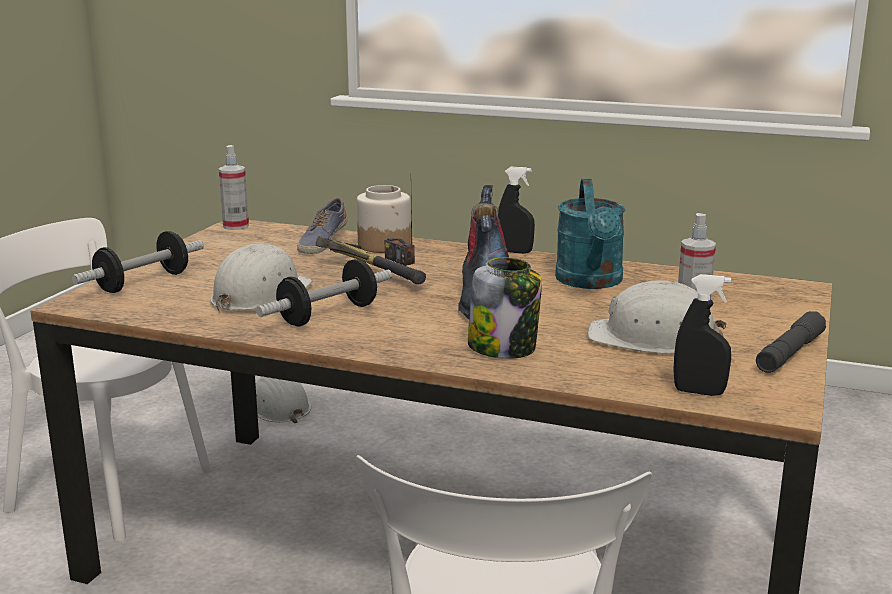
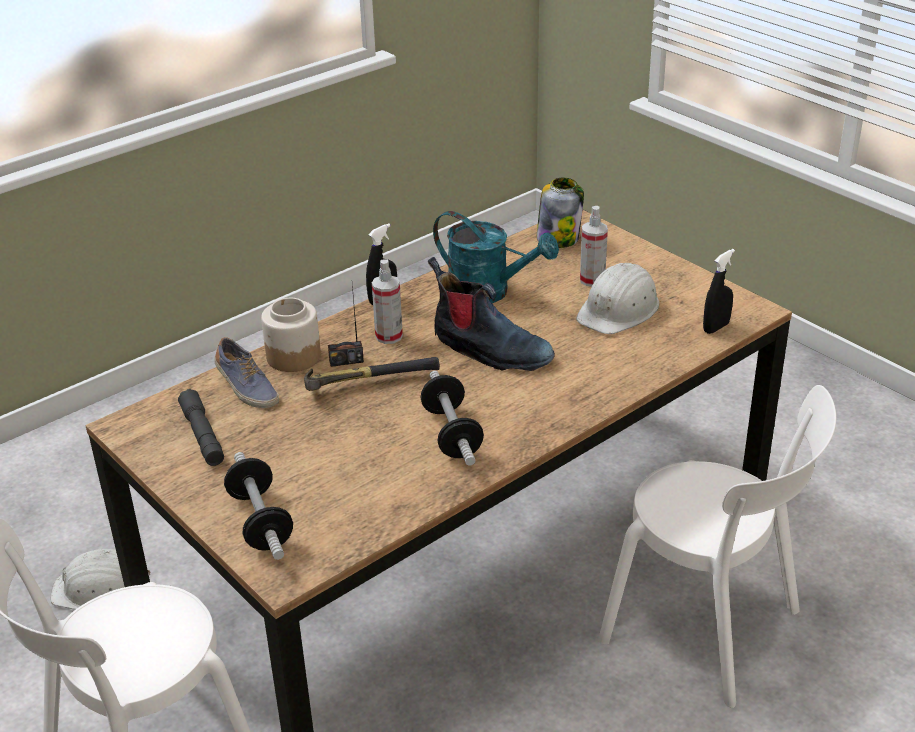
camera: 60 degrees left, 15 degrees up
(236, 226) = (127, 427): spray bottle -> spray bottle (389, 336)
(260, 295) = (367, 458): white hard hat -> none
(503, 348) = (589, 374): jar -> jar (558, 238)
(789, 353) = (681, 273): grey flashlight -> grey flashlight (202, 435)

